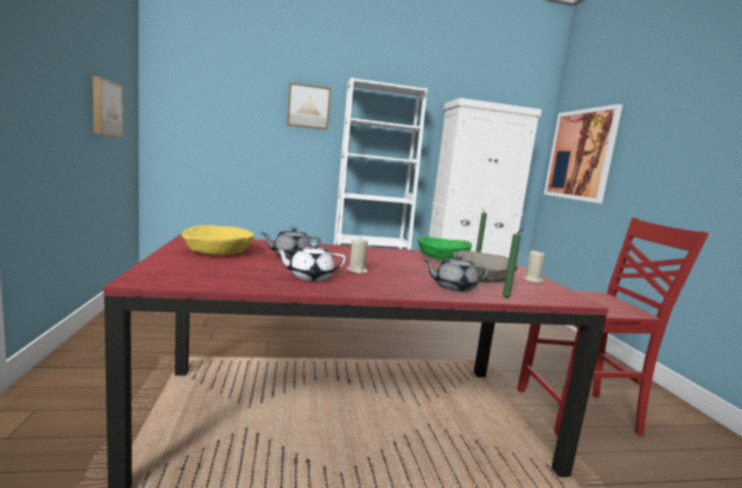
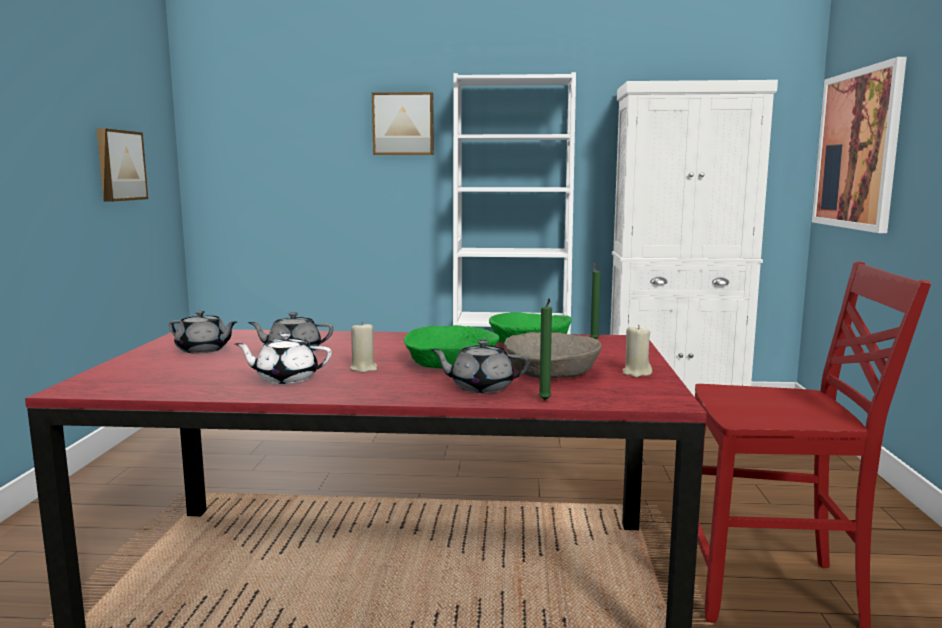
camera: 15 degrees right, 0 degrees up
(219, 252) = (203, 350): yellow bowl -> grey teapot
(412, 269) = (452, 363): none -> green bowl

